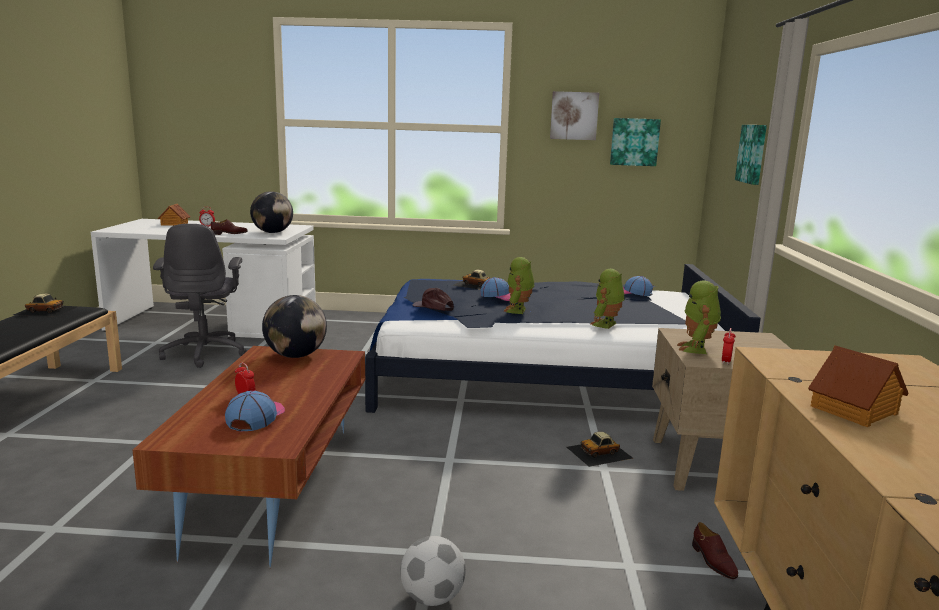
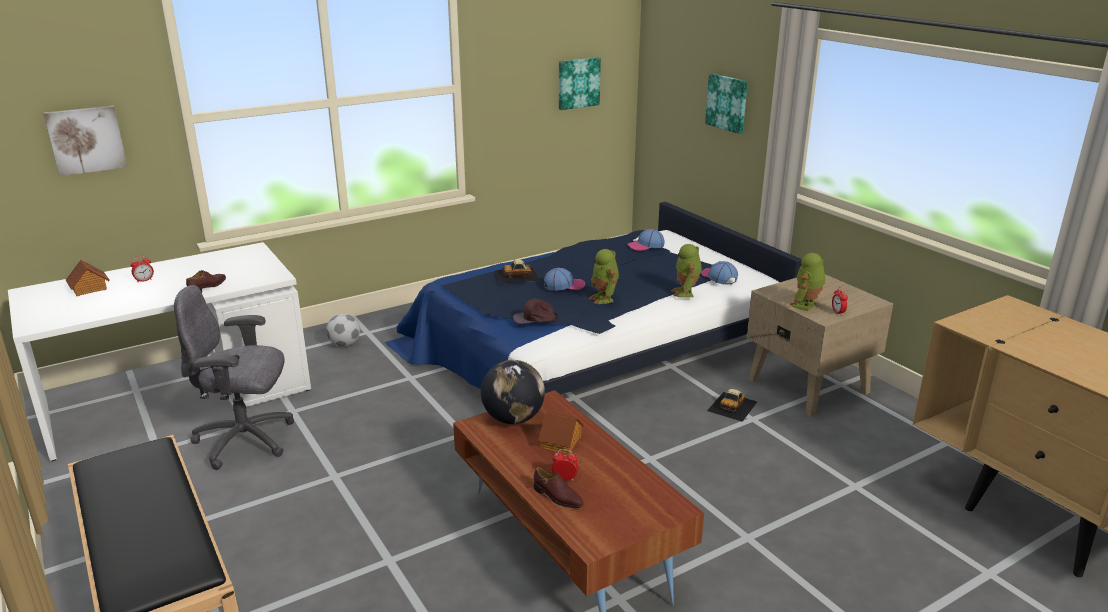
camera: 35 degrees left, 10 degrees up
(46, 310) = (111, 468): toy car -> none
(205, 353) = (246, 441): grey office chair -> grey office chair turned 135 degrees clockwise
(255, 417) = (609, 492): cap -> cap (719, 277)
(272, 232) = (252, 270): globe -> none
(432, 598) = (792, 567): football -> football (345, 344)
(574, 116) = (522, 64): picture -> picture (86, 140)
(697, 349) = (806, 306): toy robot -> toy robot turned 60 degrees clockwise
(713, 561) = (887, 460): brown shoe -> brown shoe (557, 497)
(855, 410) = (1054, 356): toy house -> toy house (561, 442)

